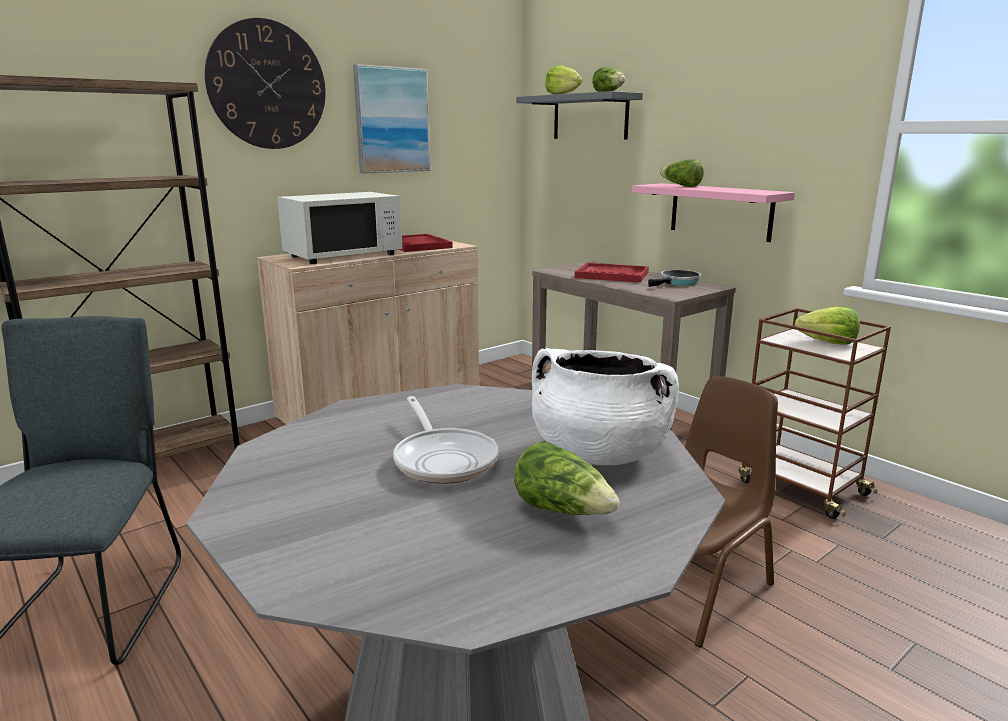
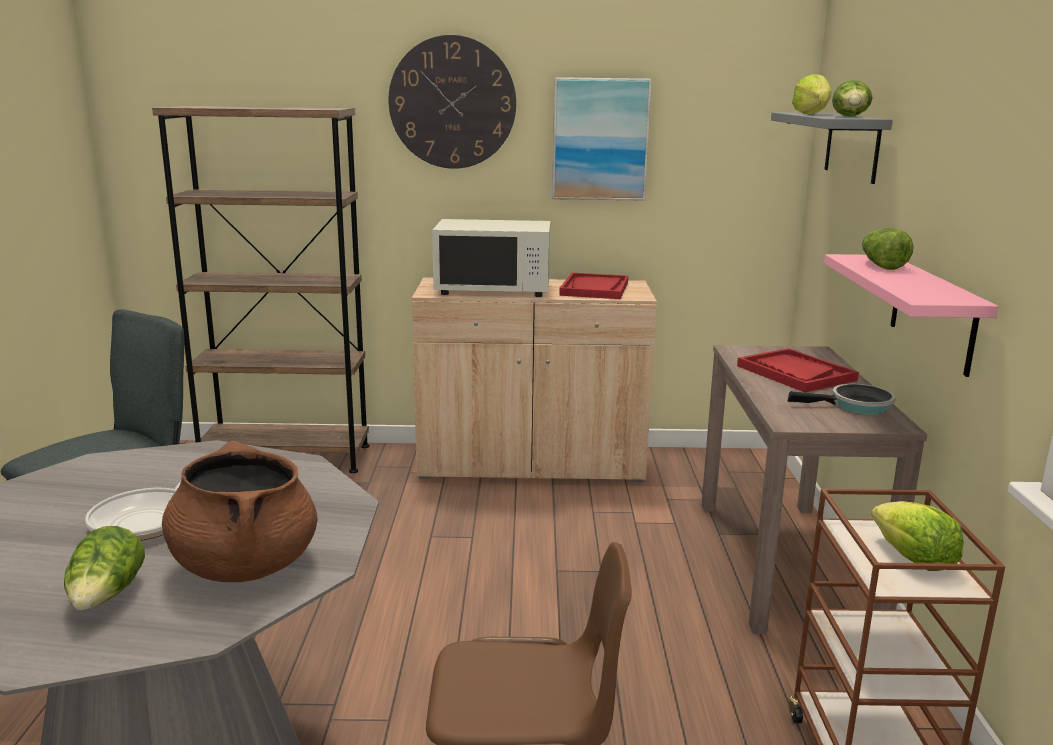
camera: 40 degrees right, 0 degrees up
(598, 453) = (245, 565): white cooking pot -> brown cooking pot

